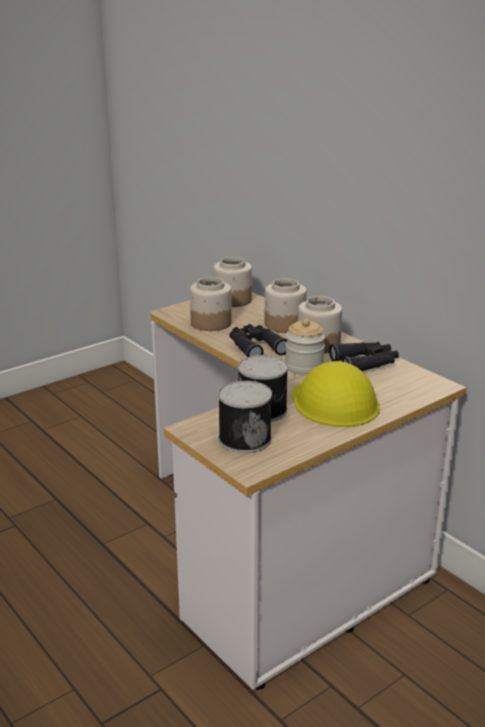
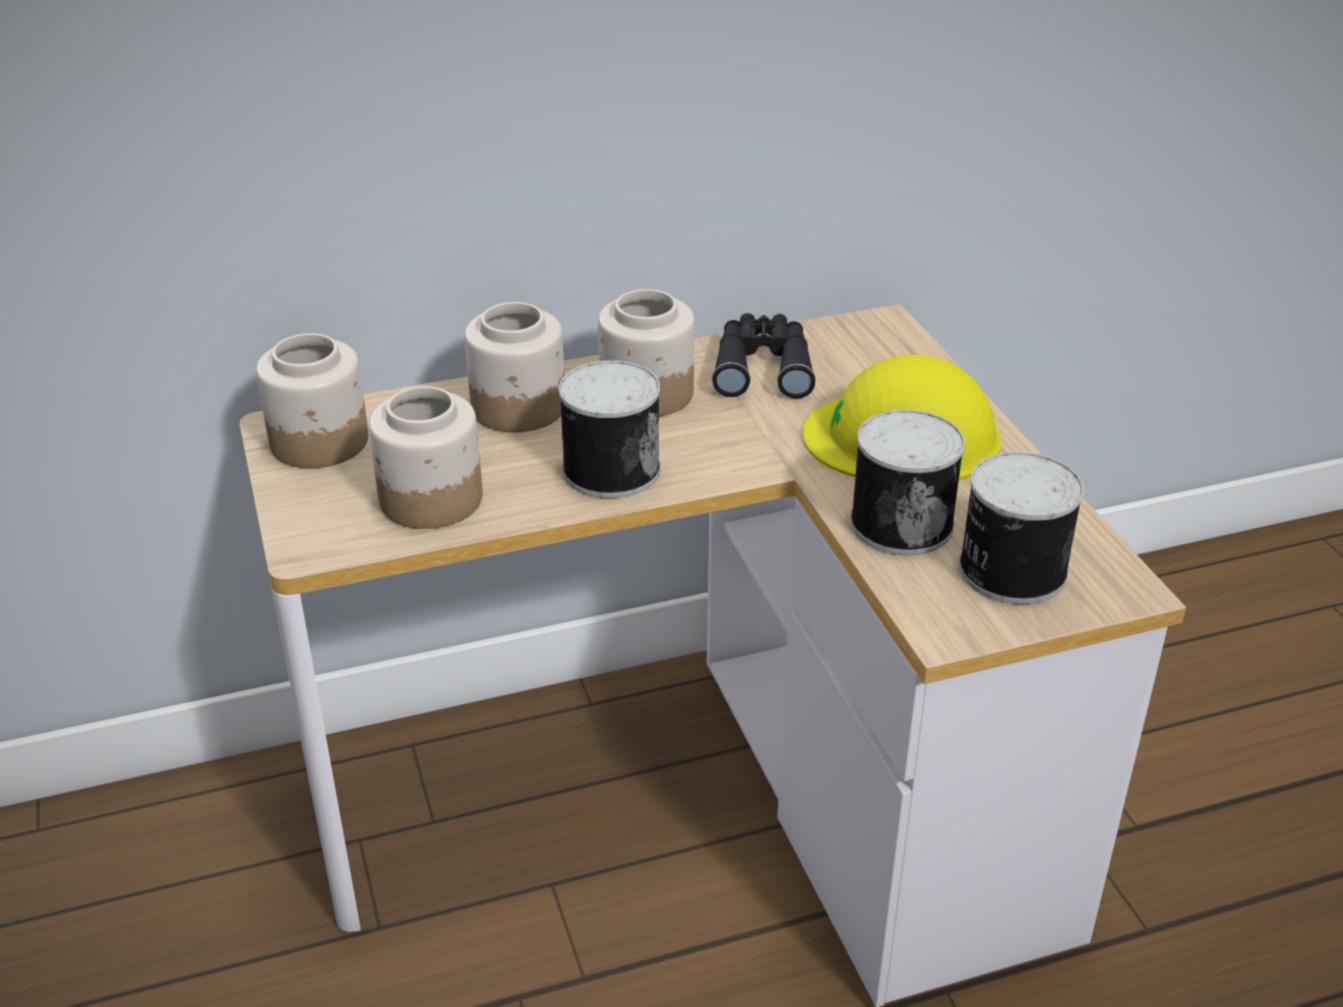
camera: 70 degrees left, 10 degrees up
(255, 347) = (609, 469): black binoculars -> can
(304, 367) = (741, 434): jar -> none

